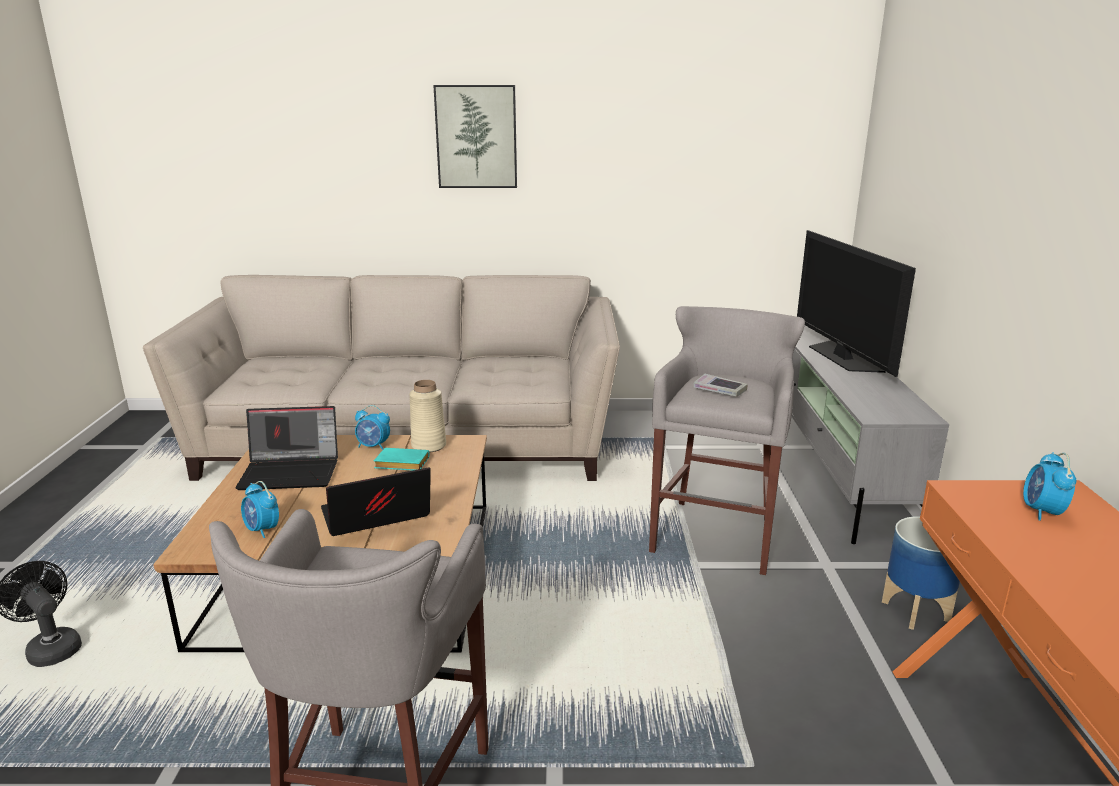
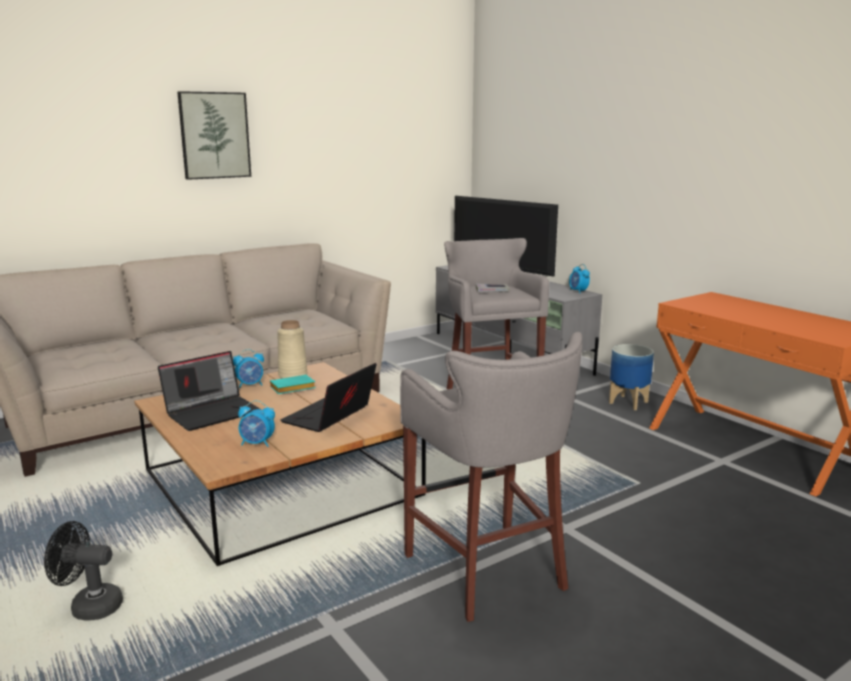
camera: 35 degrees left, 5 degrees down
(1042, 512) = (718, 303): alarm clock -> alarm clock (578, 291)

